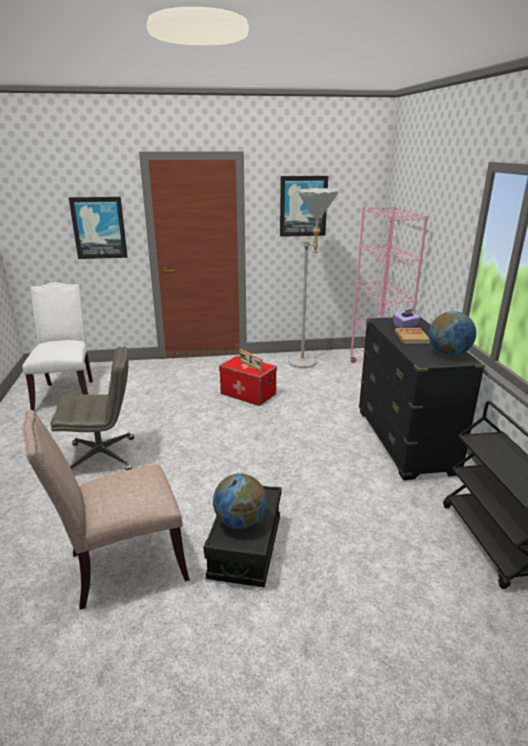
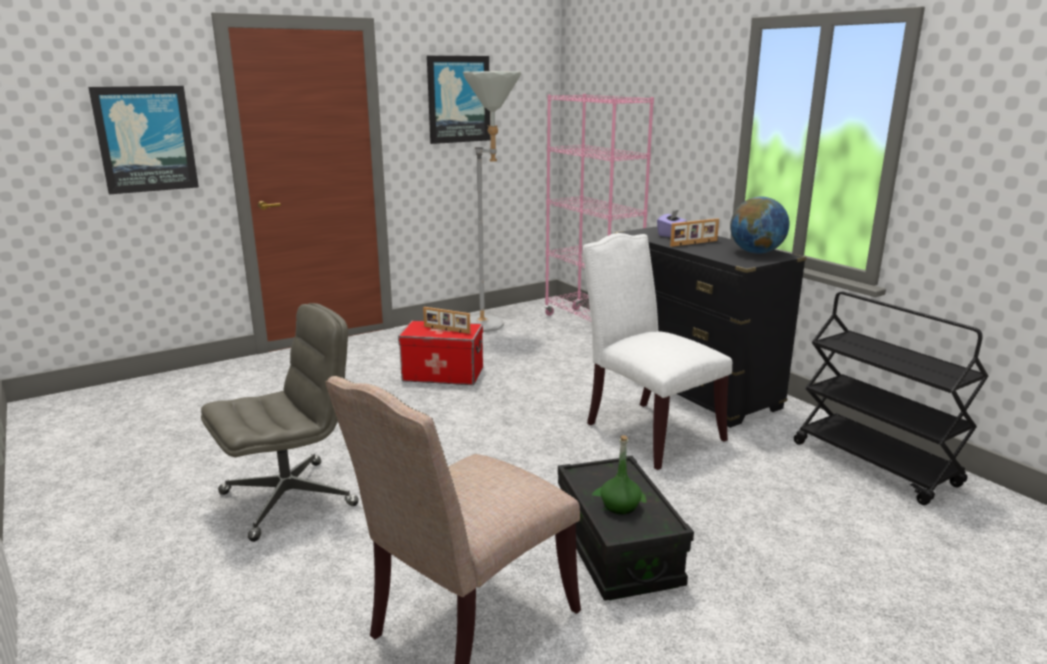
camera: 25 degrees left, 5 degrees down
(66, 394) = (134, 429): white chair -> white chair (647, 431)
(240, 521) = (620, 506): globe -> green bottle
(411, 337) = (694, 243): book -> picture frame

